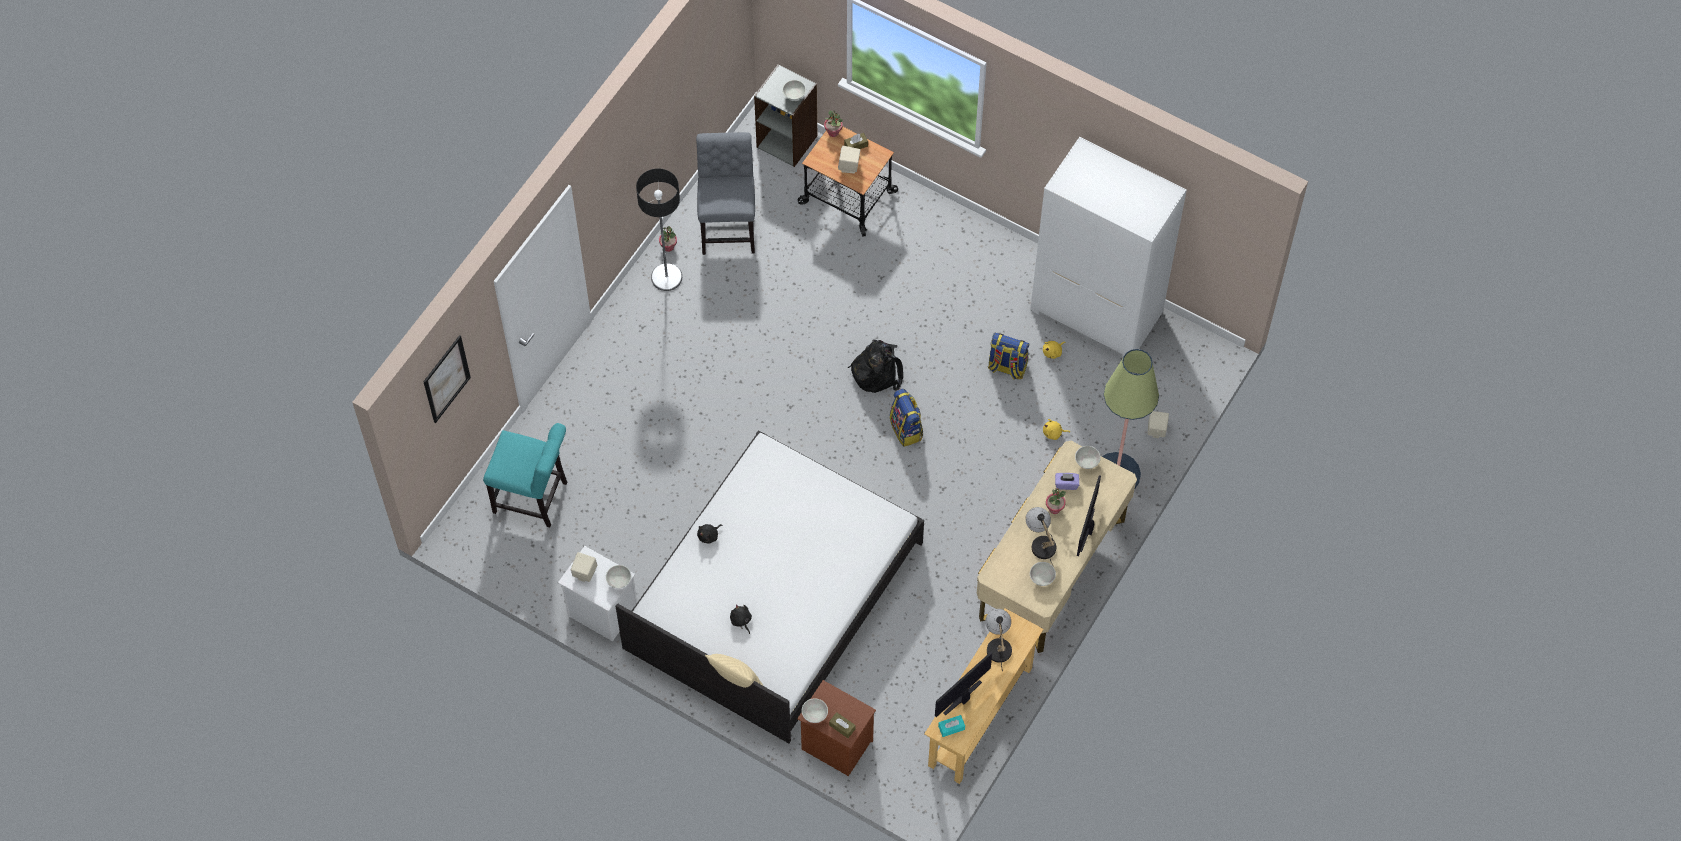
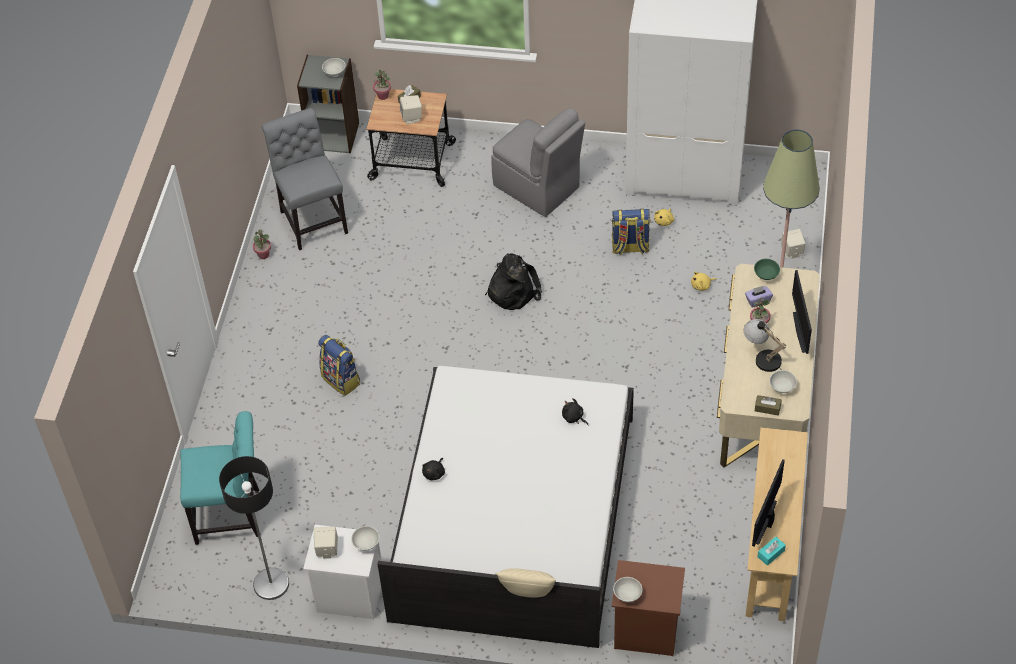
camera: 20 degrees left, 10 degrees down
(446, 379) = (117, 389): picture -> none
(666, 277) = (273, 280): floor lamp -> floor lamp (271, 584)
(741, 621) = (505, 538): black plush toy -> black plush toy (573, 417)
(842, 727) = (660, 596): brown tissue box -> brown tissue box (767, 408)
(906, 429) = (565, 329): backpack -> backpack (341, 380)
(952, 271) = (538, 187): none -> grey chair
(998, 644) = (772, 461): table lamp -> none
(1087, 462) = (766, 276): white bowl -> green bowl

